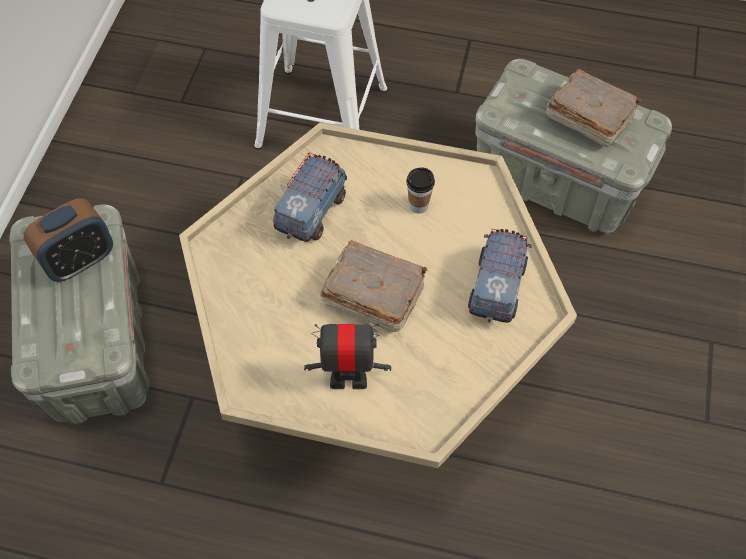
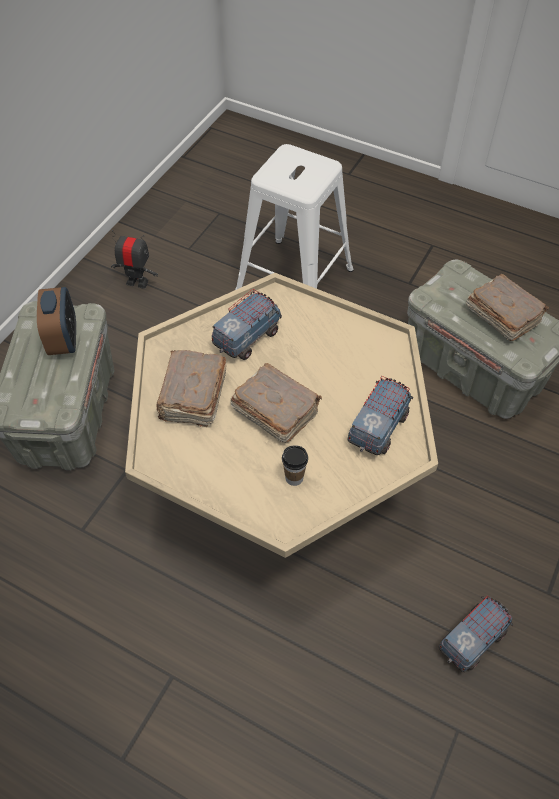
camera: 15 degrees right, 5 degrees down
(80, 260) = (64, 340): alarm clock -> alarm clock turned 75 degrees counterclockwise
(270, 300) = (192, 397): none -> brown book
(348, 379) = (234, 471): toy robot -> toy robot (137, 282)
(418, 205) = (334, 351): cup -> cup (294, 478)
(641, 494) = (472, 639): none -> toy truck

